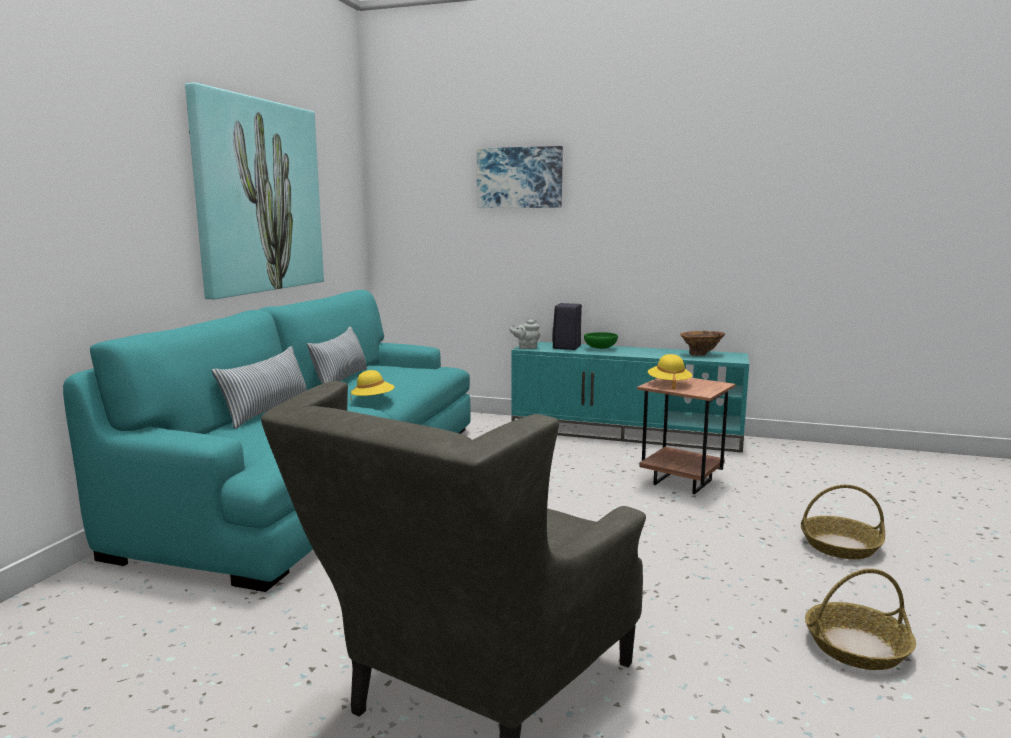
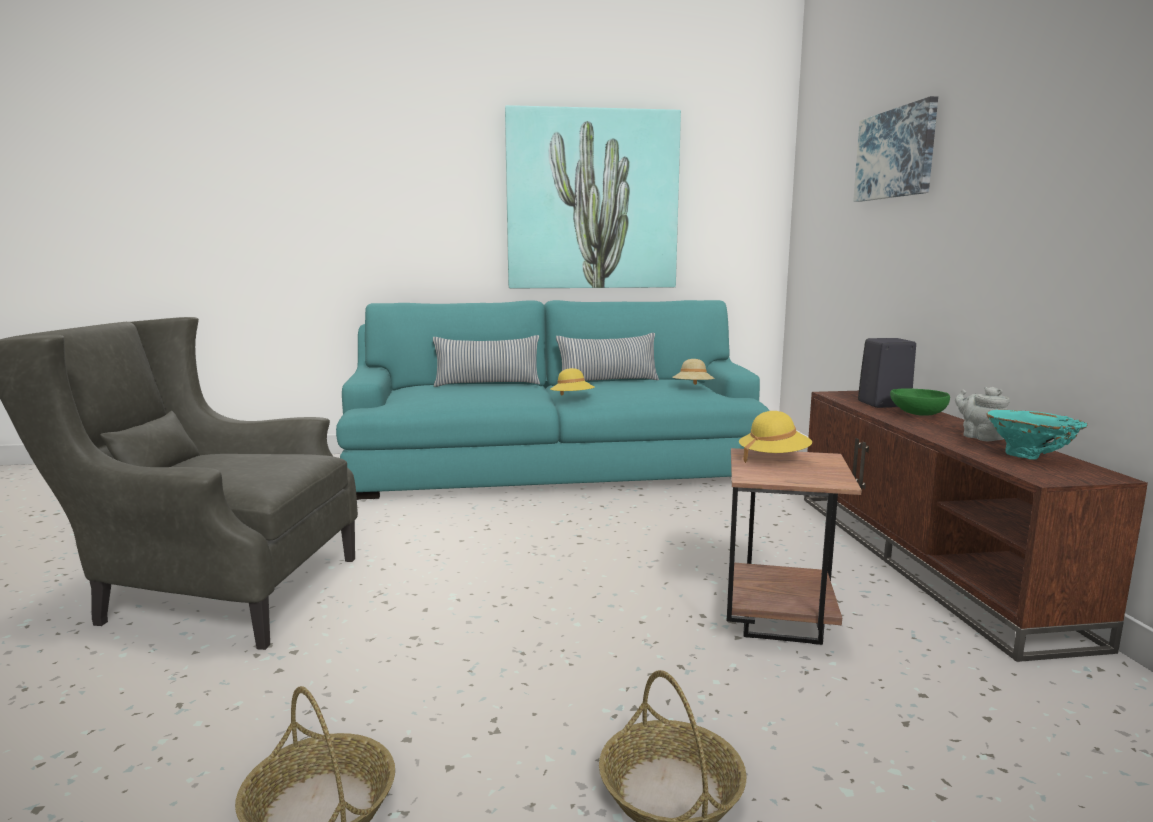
camera: 65 degrees right, 0 degrees up
(412, 368) = (693, 388): none -> beige hat
(526, 347) = (836, 393): grey teapot -> grey teapot (979, 437)
(626, 433) = (927, 559): turquoise tv stand -> brown tv stand
(701, 354) = (1029, 457): brown vase -> turquoise vase

